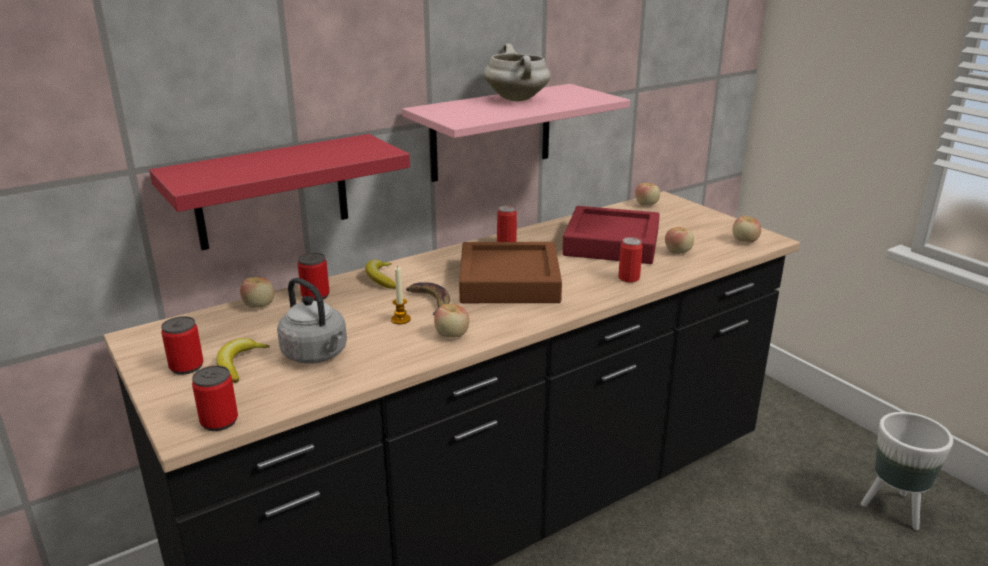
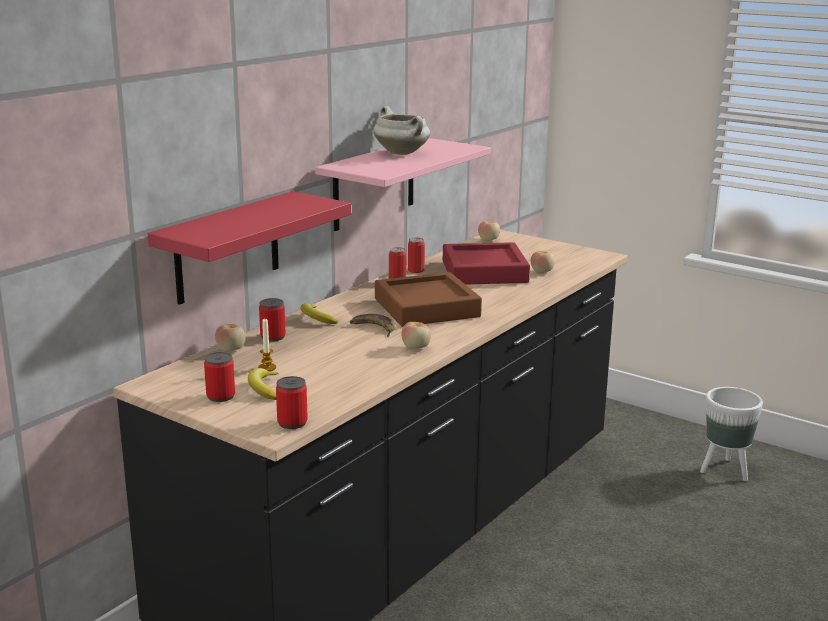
camera: 20 degrees left, 5 degrees down
(317, 355) = (321, 374): grey kettle -> none
(400, 319) = (364, 343): candle -> candle (267, 368)
(628, 278) = (518, 294): can -> can (416, 270)
(745, 241) = (587, 259): apple -> none

